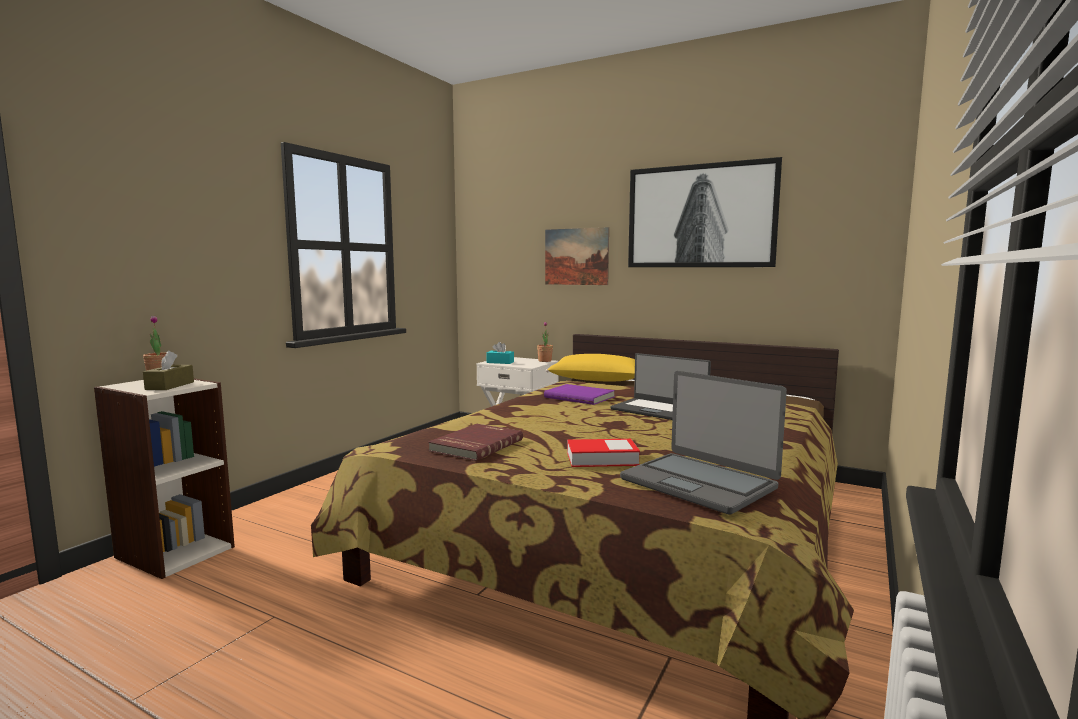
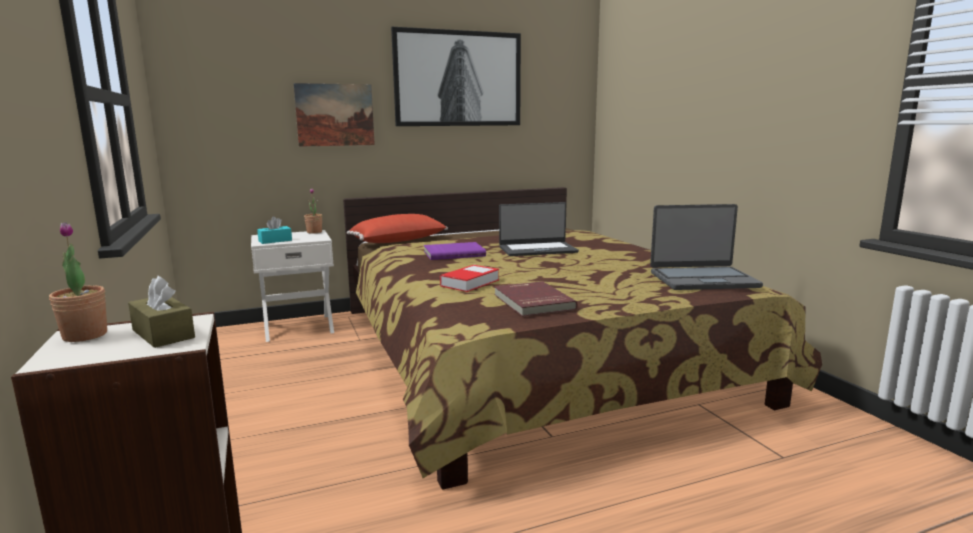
camera: 50 degrees left, 5 degrees up
(596, 381) = (399, 242): yellow pillow -> red pillow
(602, 459) = (626, 284): book -> book (470, 283)

